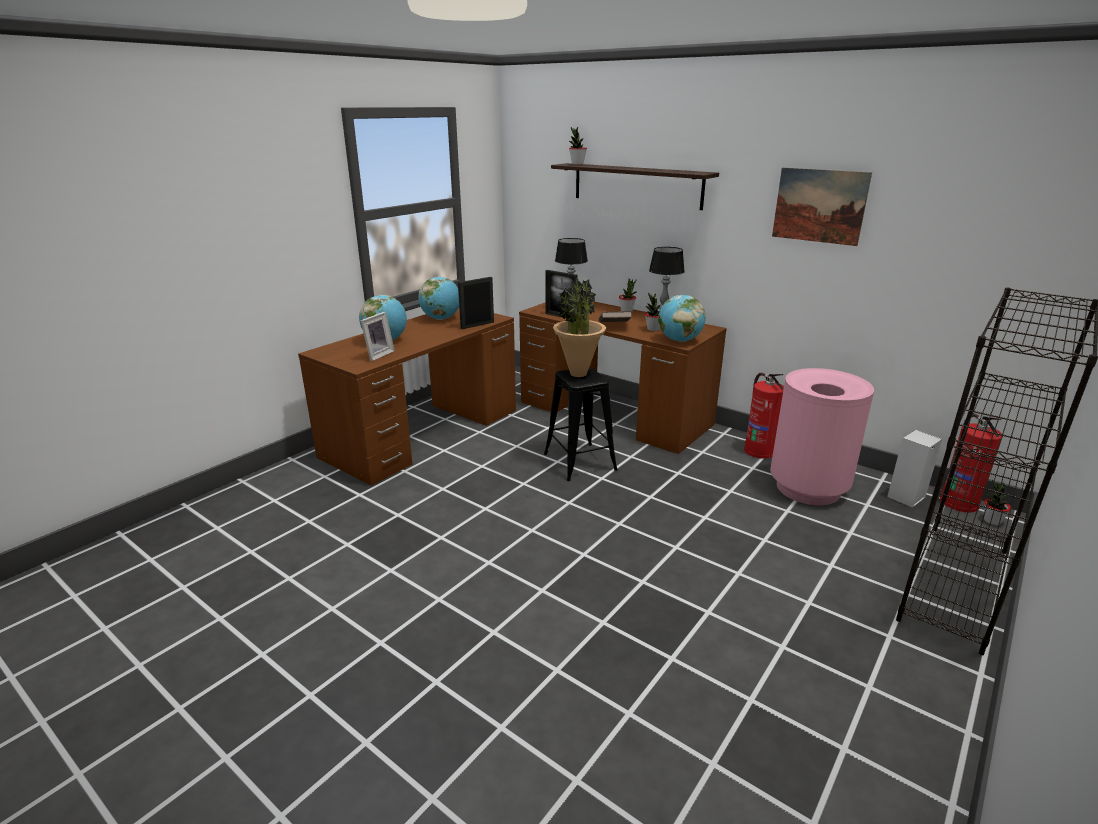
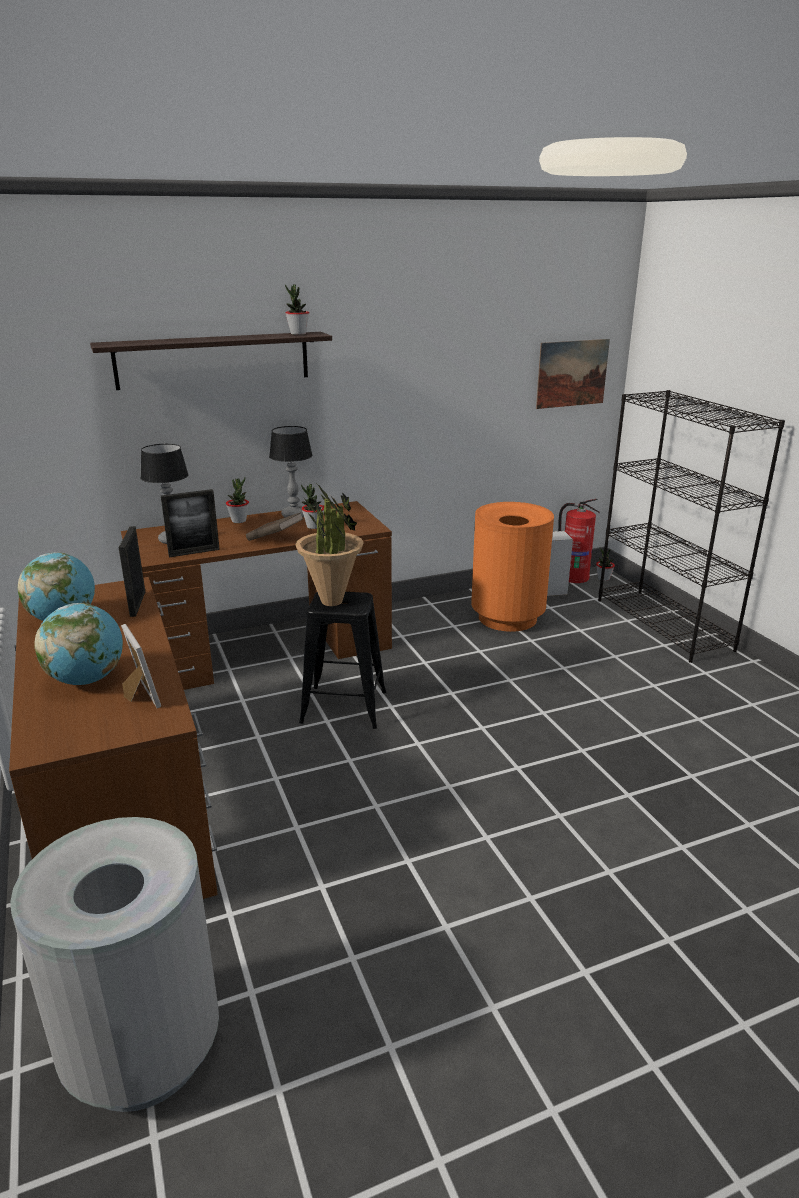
camera: 60 degrees left, 0 degrees up
(262, 505) = (142, 1050): none -> grey trash can
(577, 164) = (120, 342): potted plant -> potted plant (298, 334)
(679, 340) = (361, 526): globe -> none
(759, 450) = (429, 611): fire extinguisher -> none
(807, 488) = (507, 618): pink trash can -> orange trash can
(819, 206) = (428, 353): picture -> picture (572, 373)

